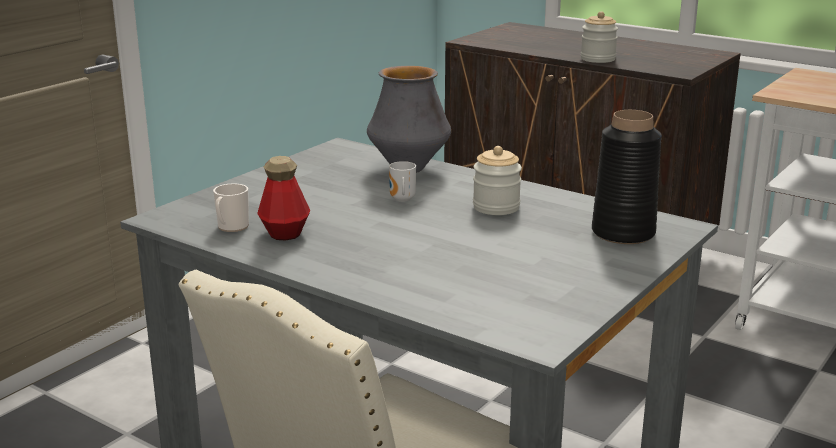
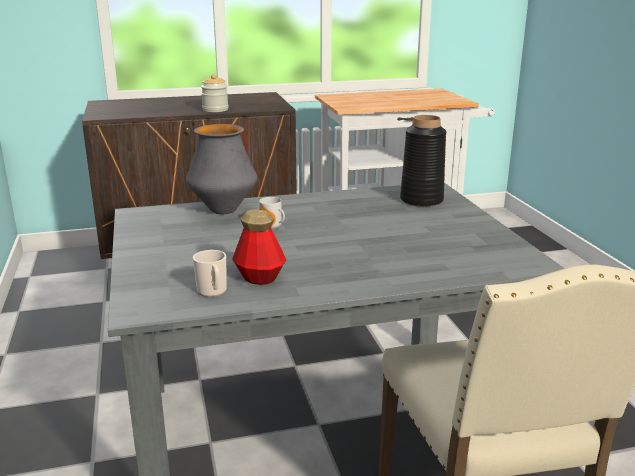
camera: 50 degrees left, 0 degrees up
(496, 207) = (332, 212): jar -> none

